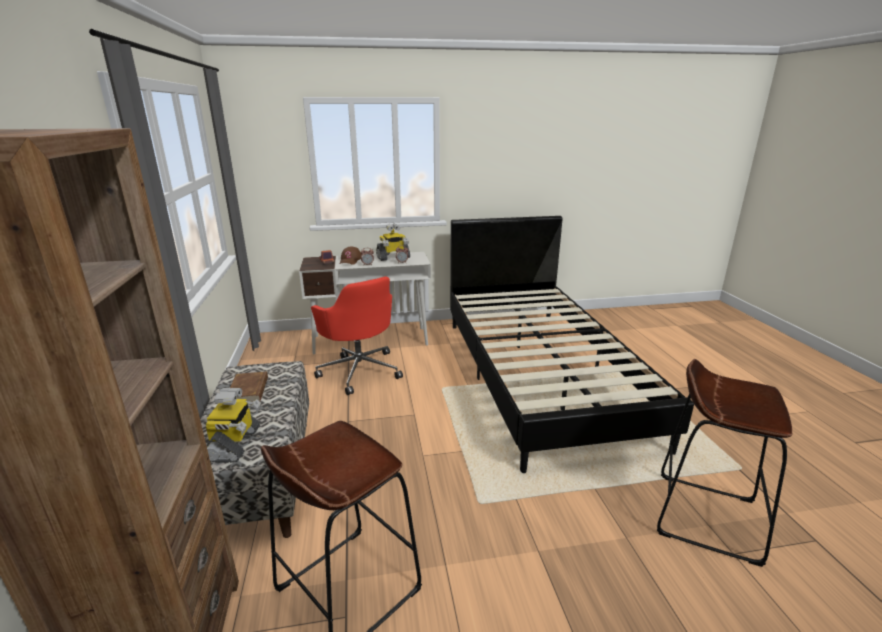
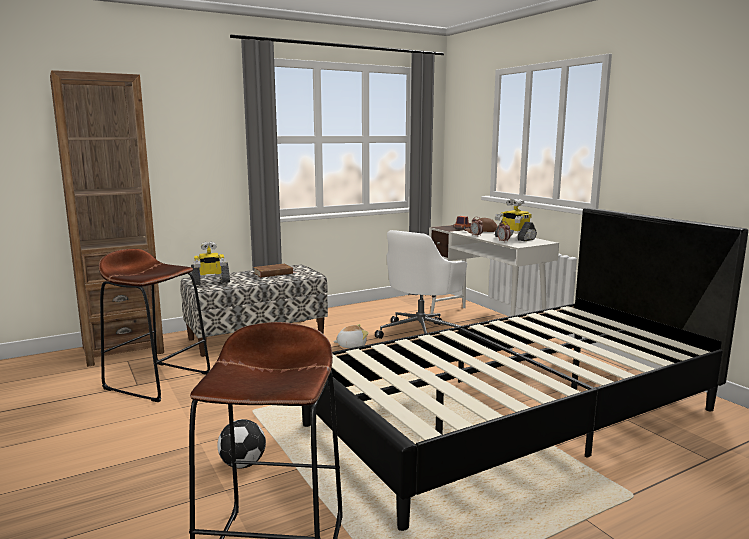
camera: 70 degrees right, 10 degrees down
(355, 413) = (351, 345): none -> plush toy
(360, 370) = (422, 333): red office chair -> white office chair
(583, 521) = (243, 464): none -> football

